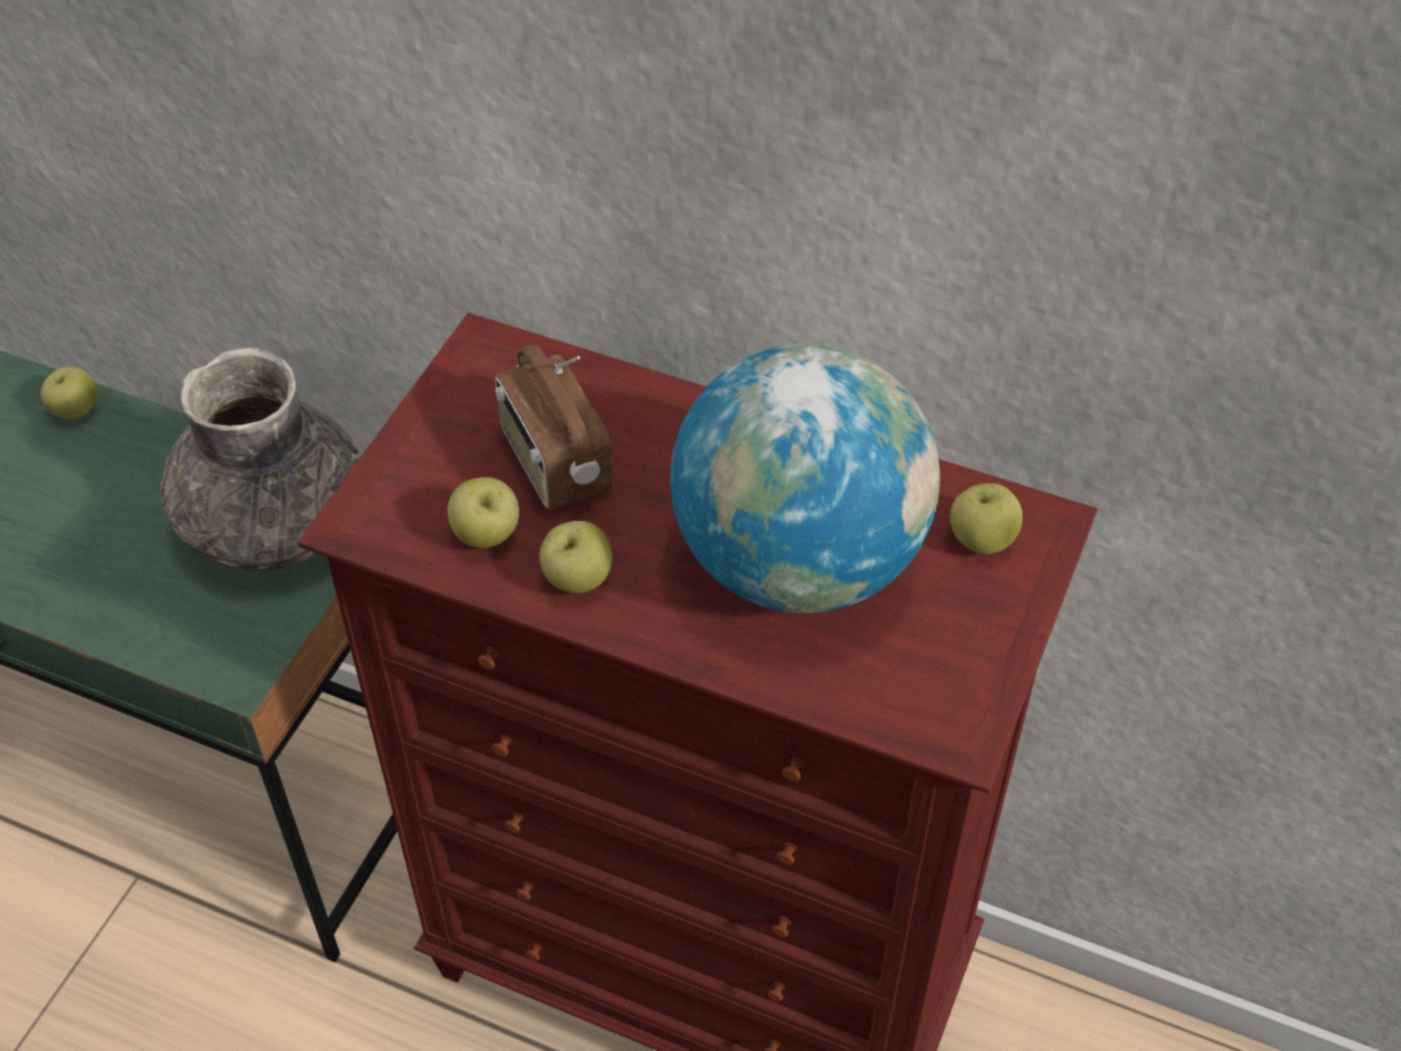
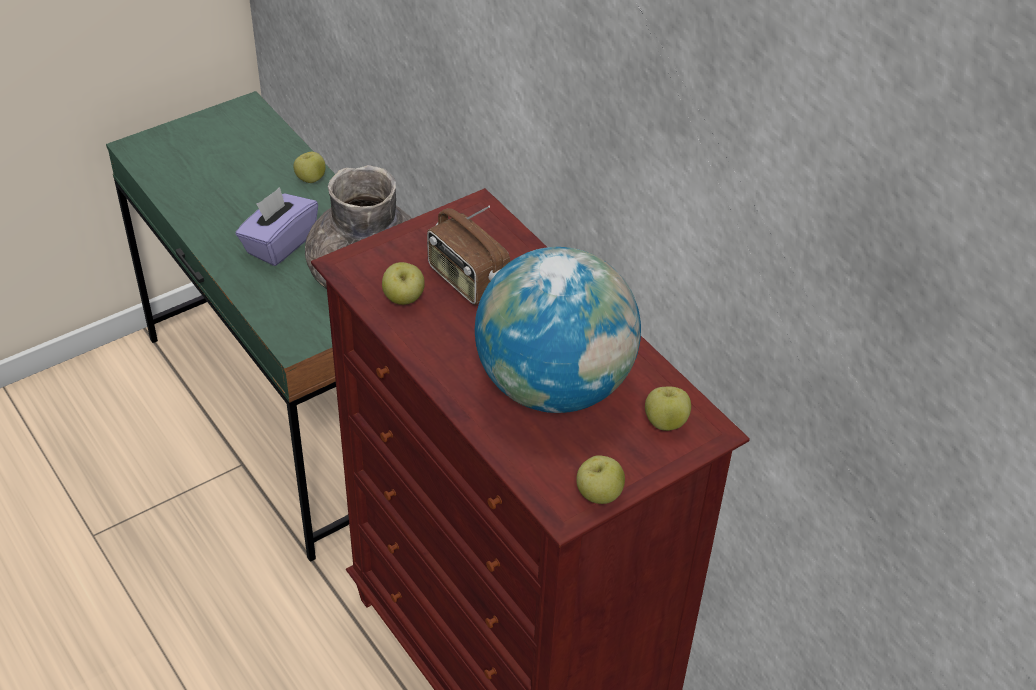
camera: 30 degrees right, 5 degrees down
(100, 532) = (279, 244): none -> purple tissue box
(554, 463) = (466, 280): radio -> radio turned 45 degrees counterclockwise
(578, 580) = (431, 341): apple -> apple (598, 495)

